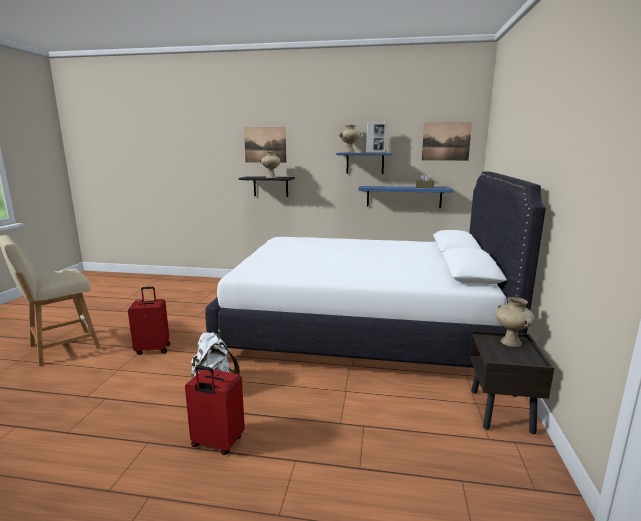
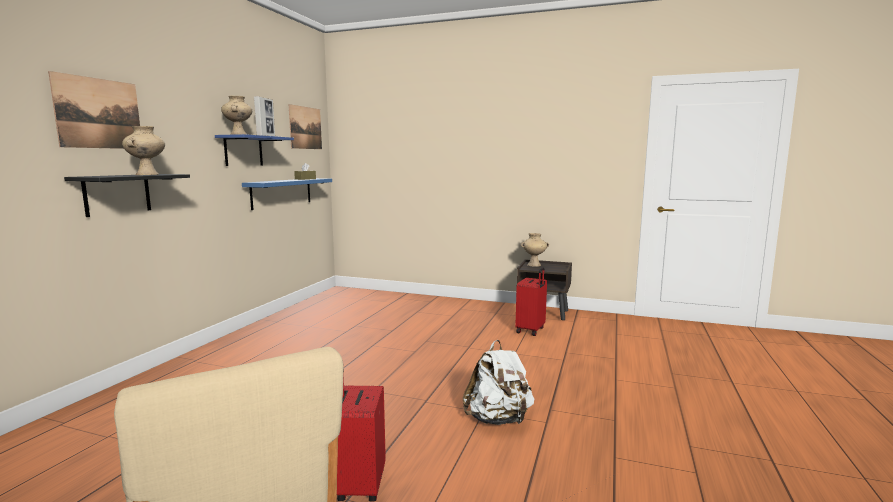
camera: 80 degrees left, 5 degrees down
(217, 443) = (604, 414): red suitcase -> red suitcase (531, 330)
(362, 329) = (390, 334): white bed -> none

